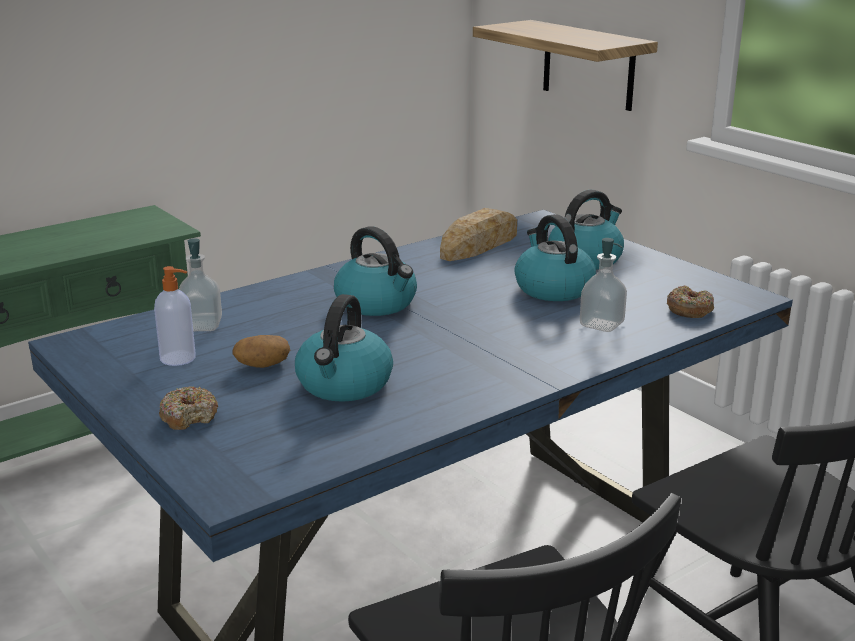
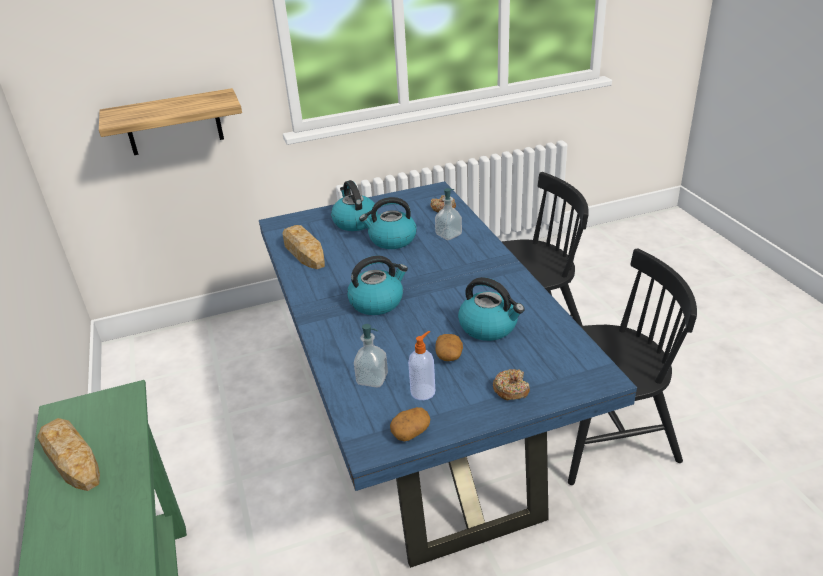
camera: 70 degrees left, 10 degrees up
(78, 231) = (71, 459): none -> bread
(98, 361) = (410, 431): none -> potato

